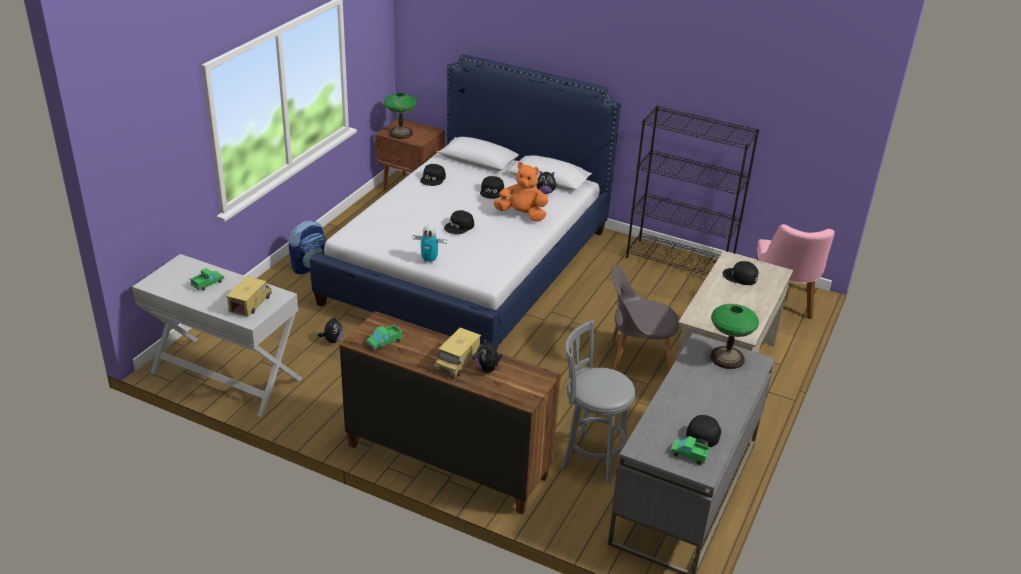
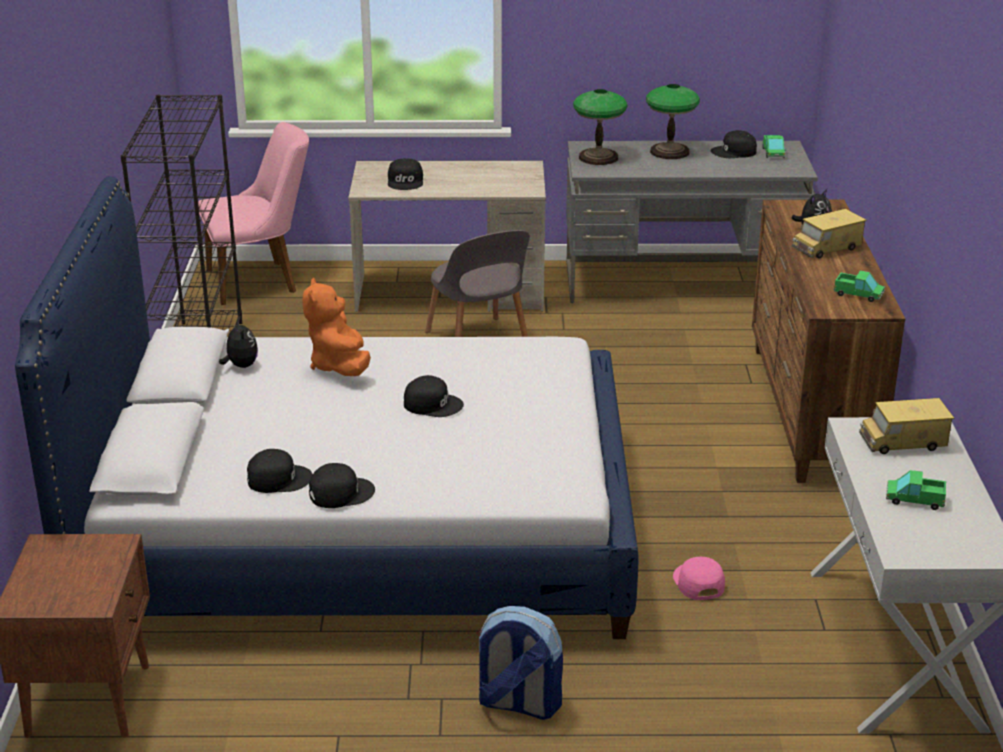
camera: 115 degrees left, 5 degrees down
(332, 340) = (697, 582): plush toy -> pink cap
(401, 133) = (86, 582): table lamp -> table lamp (669, 152)
(429, 260) = (561, 400): toy robot -> none
(457, 362) = (827, 248): toy truck -> toy truck turned 150 degrees clockwise
(492, 191) = (278, 410): black cap -> black cap (340, 492)
(590, 456) = (692, 335): grey stool -> none

